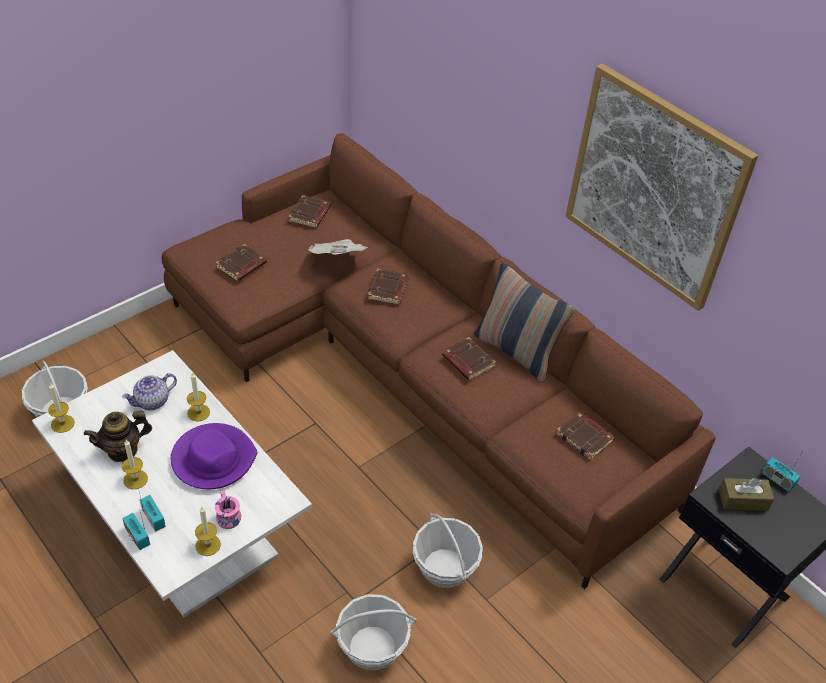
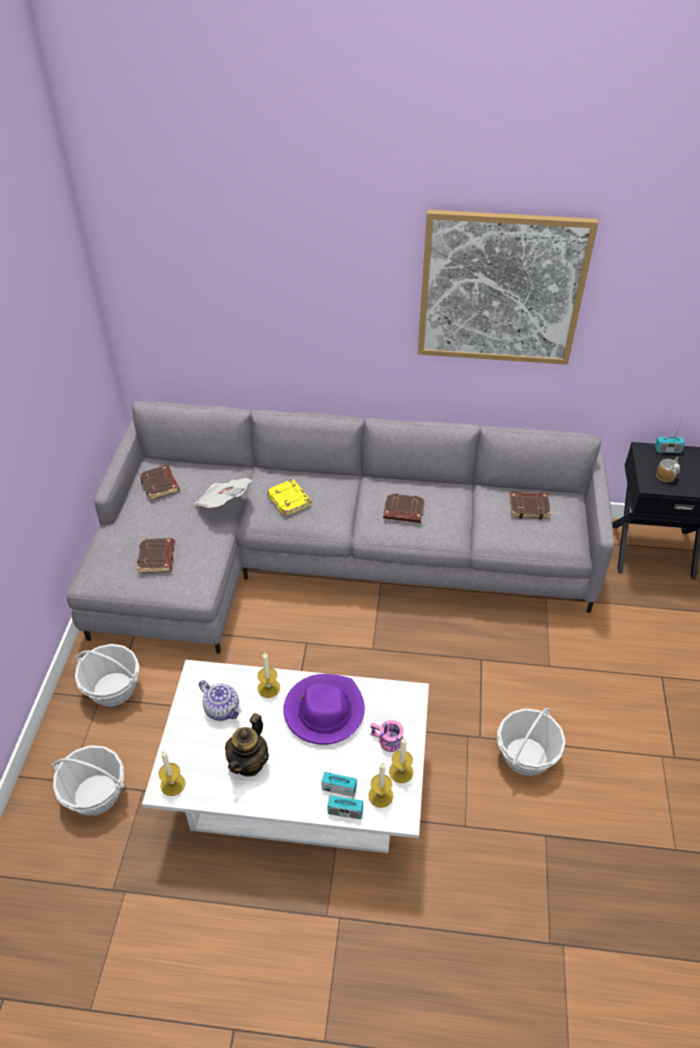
camera: 40 degrees left, 0 degrees up
(135, 479) = (288, 774): candle -> candle (380, 795)
(152, 402) = (223, 709): teapot -> teapot turned 60 degrees counterclockwise
(388, 290) = (290, 500): brown book -> yellow book
(410, 371) = (326, 558): brown sofa -> grey sofa
(444, 568) = (504, 668): basket -> basket (113, 689)
(516, 352) = (422, 483): pillow -> none
(743, 500) = (667, 474): brown tissue box -> mug

